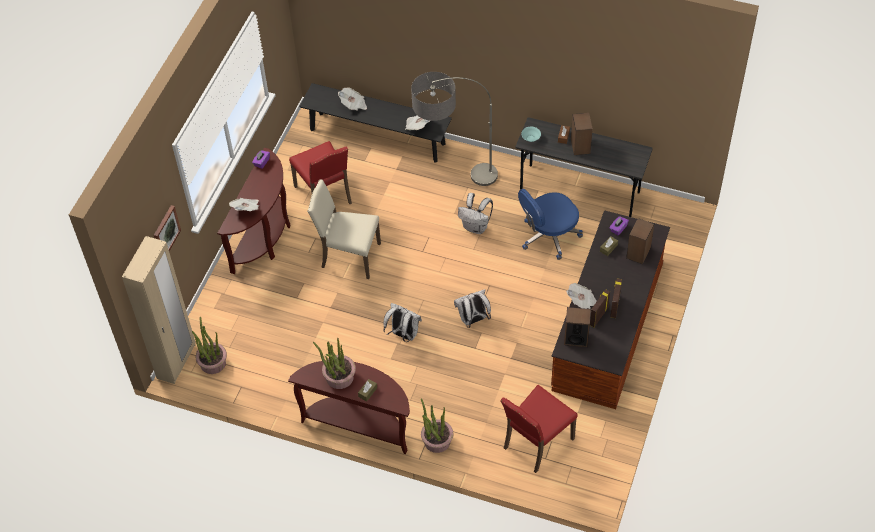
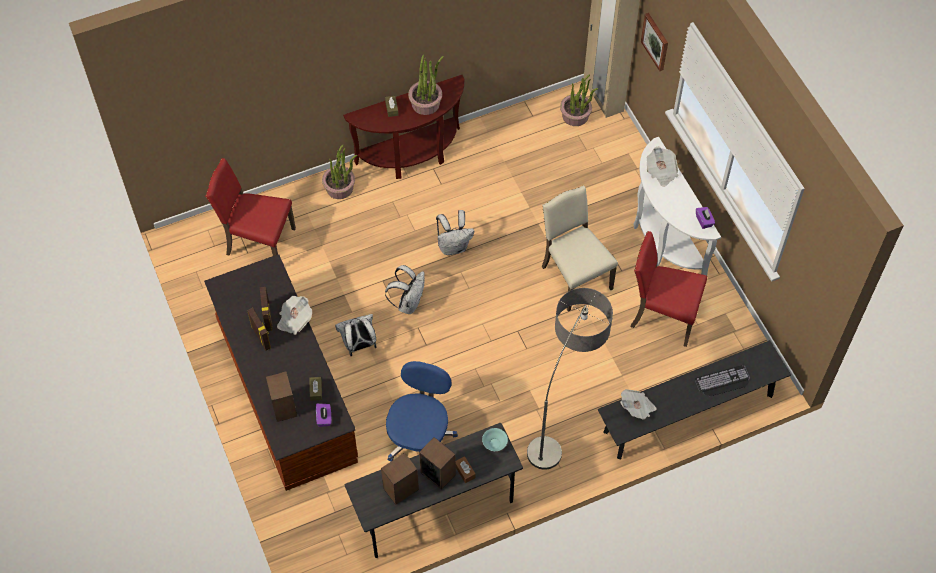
camera: 135 degrees right, 5 degrees up
(264, 238) = (663, 238): brown console table -> white console table
(349, 256) = (574, 277): beige chair -> beige chair turned 90 degrees counterclockwise
(353, 105) = (723, 382): newspaper -> keyboard
(476, 227) = (495, 392): white backpack -> white backpack (359, 346)
(536, 443) = (258, 242): red chair -> red chair turned 75 degrees counterclockwise
(576, 338) = (271, 283): speaker -> speaker (401, 489)

